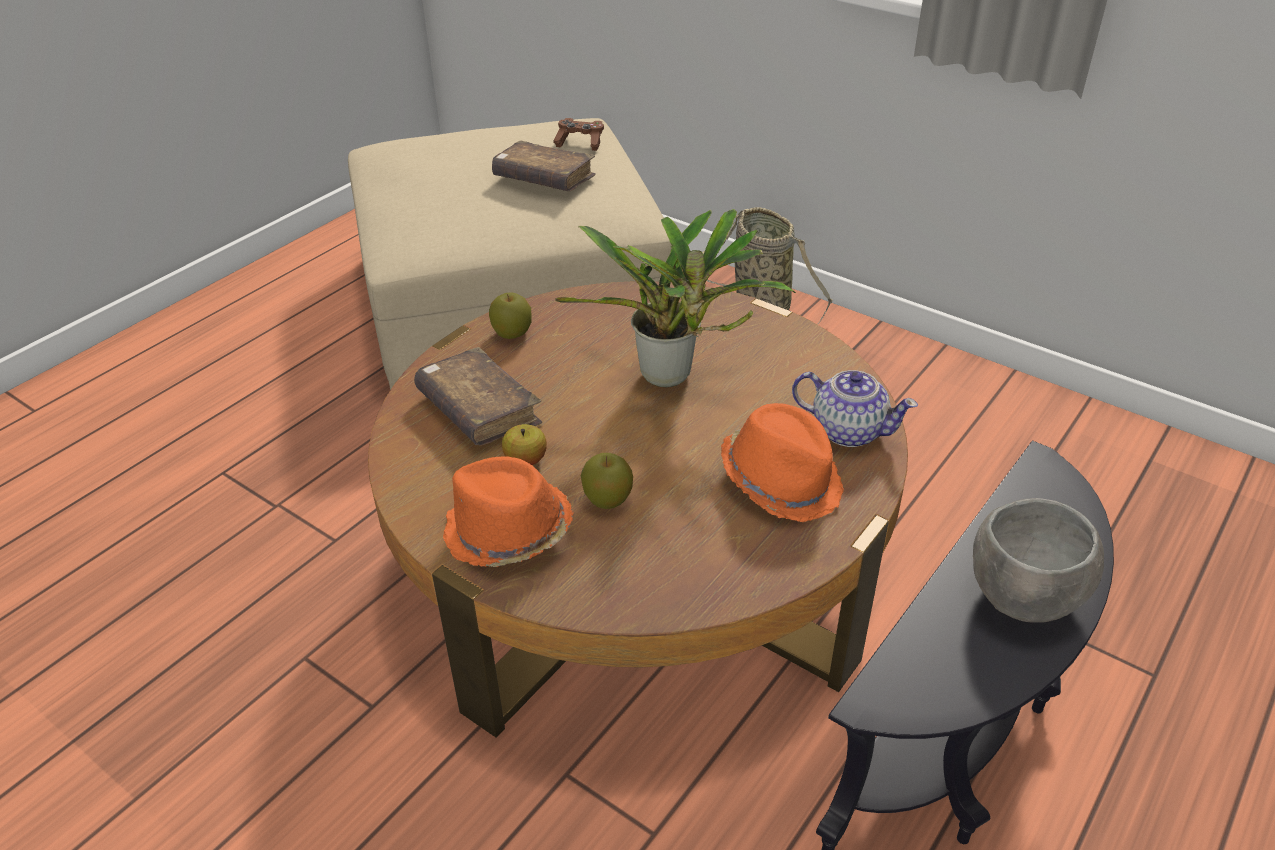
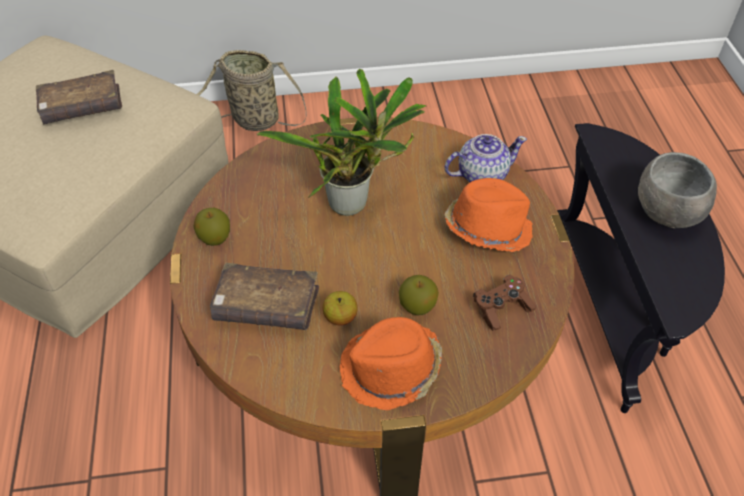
camera: 45 degrees left, 10 degrees up
(580, 142) = (69, 63): brown game controller -> brown game controller (501, 308)

